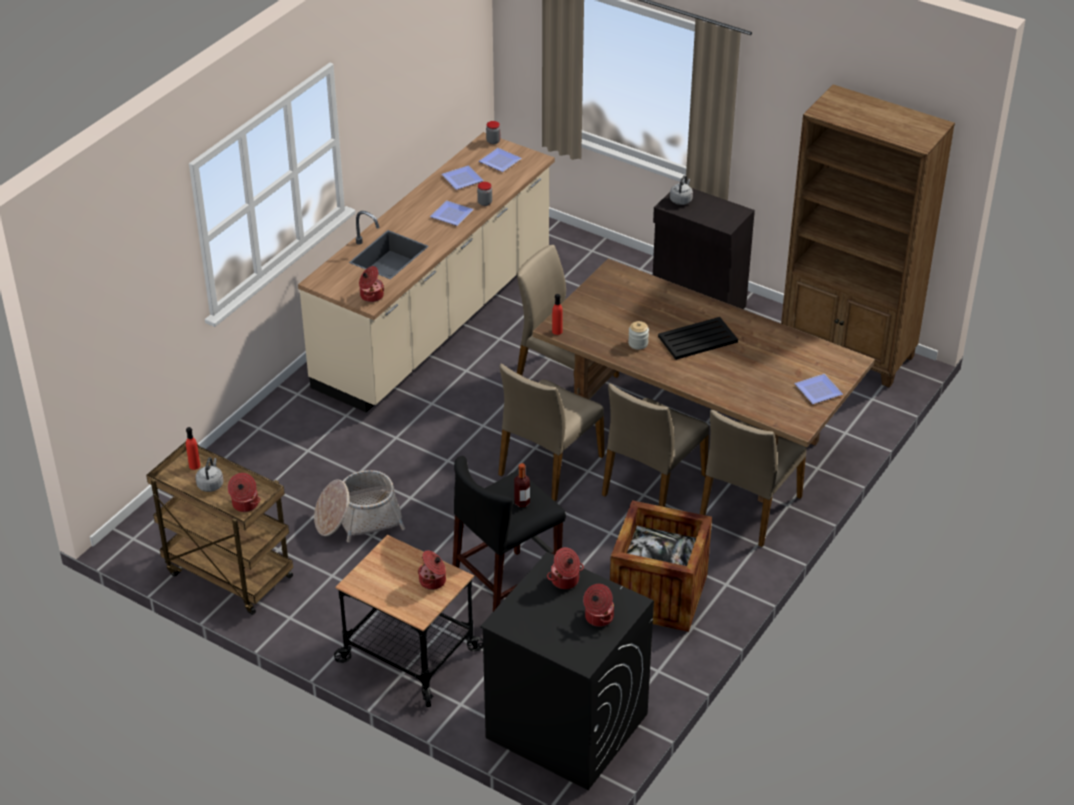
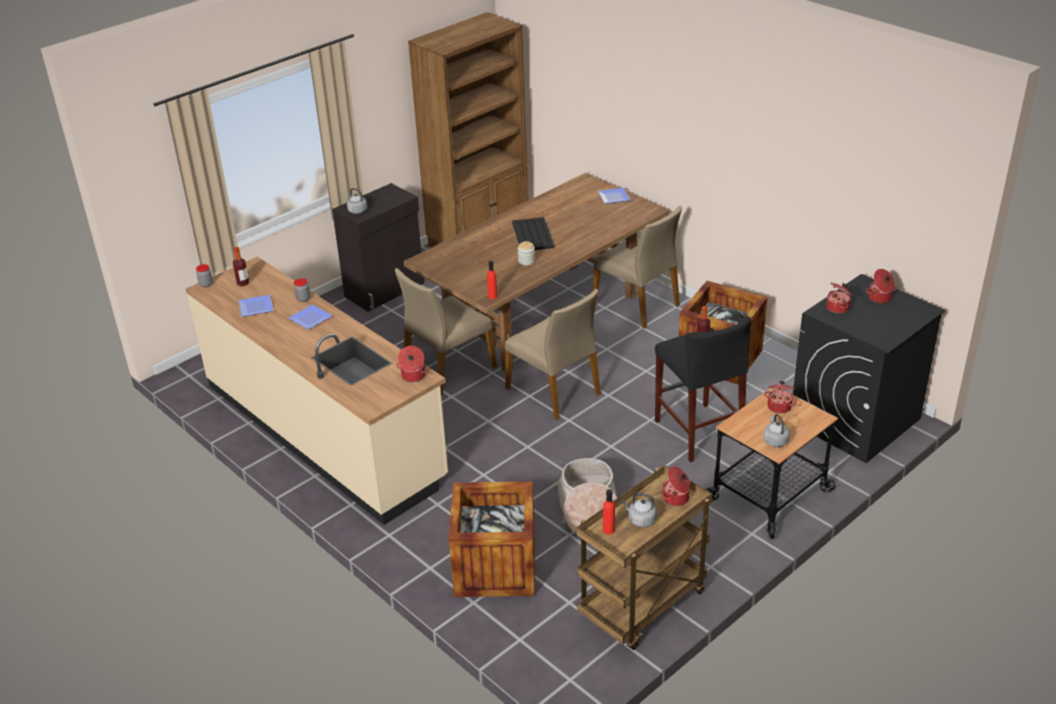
camera: 75 degrees left, 5 degrees down
(266, 469) = (495, 567): none -> crate
(371, 581) = (775, 440): none -> grey kettle
(501, 161) = (243, 283): plate -> bottle
(652, 484) = (596, 343): beige chair -> none

